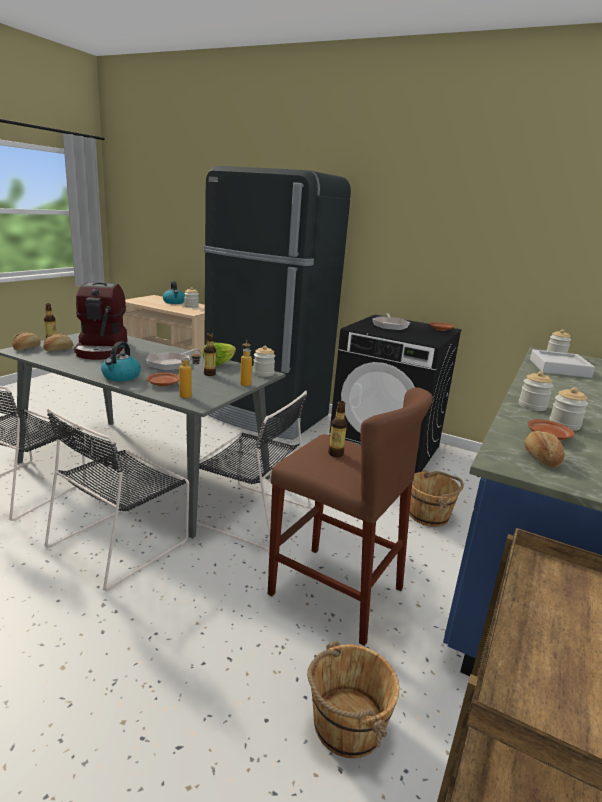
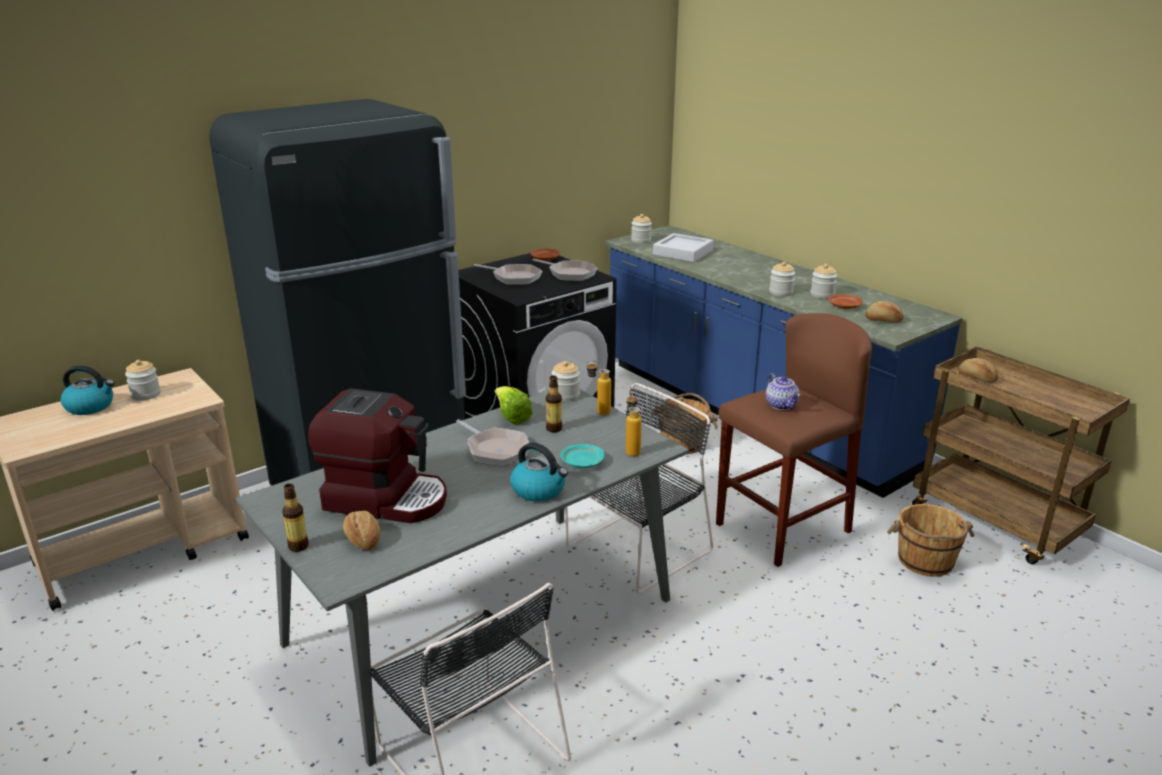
camera: 65 degrees left, 5 degrees up
(26, 348) = (334, 571): bread -> bread (976, 378)
(122, 542) = (658, 656): black chair -> none
(163, 384) = (582, 463): brown plate -> turquoise plate
(335, 454) = (782, 405): bottle -> teapot
(423, 336) = (569, 274): none -> frying pan

